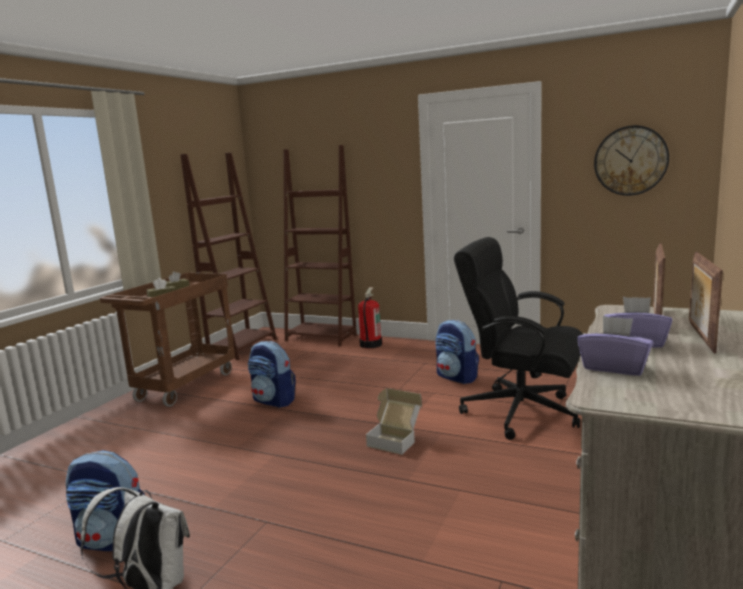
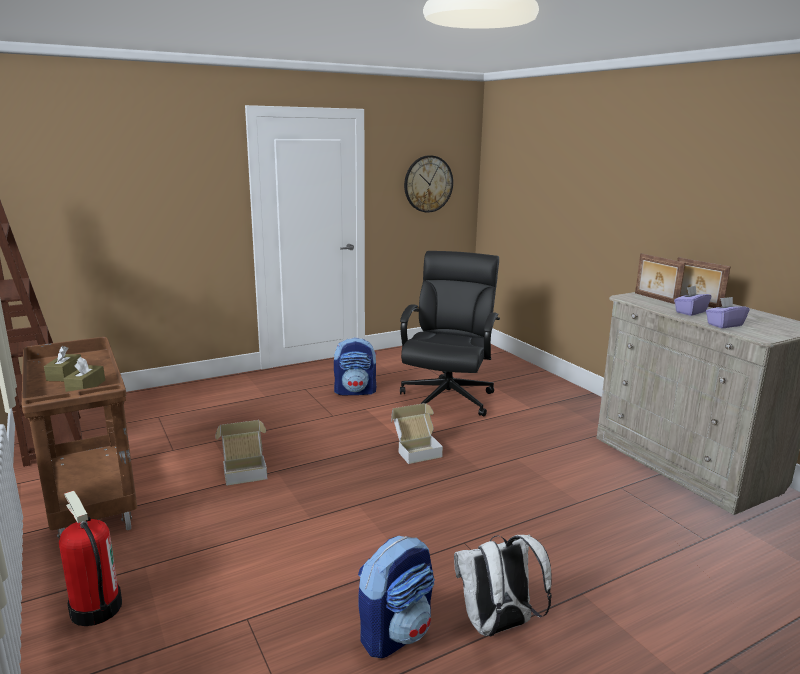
camera: 55 degrees left, 5 degrees up
(274, 401) = (244, 470): backpack -> cardboard box
(321, 338) = (138, 399): brown bookcase -> none
(370, 344) = (214, 389): fire extinguisher -> fire extinguisher (95, 608)
(521, 412) = (447, 399): black office chair -> black office chair turned 135 degrees clockwise

